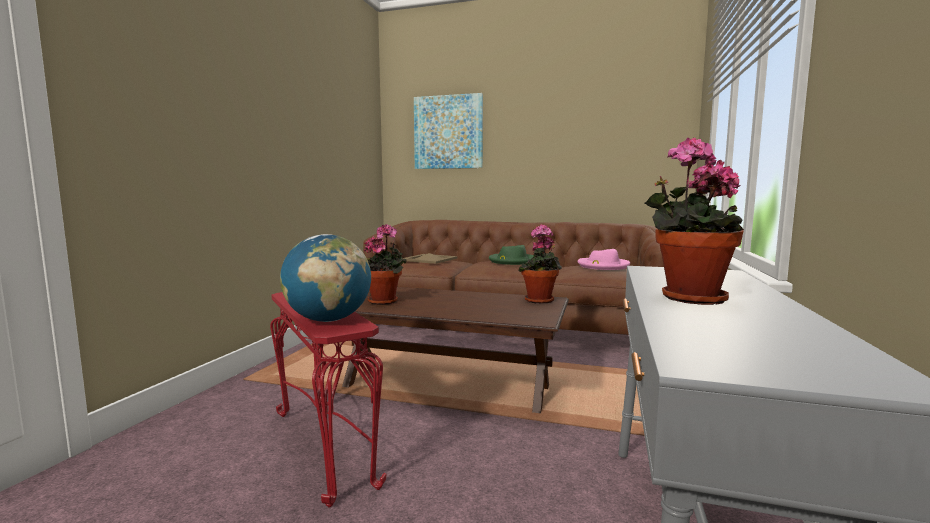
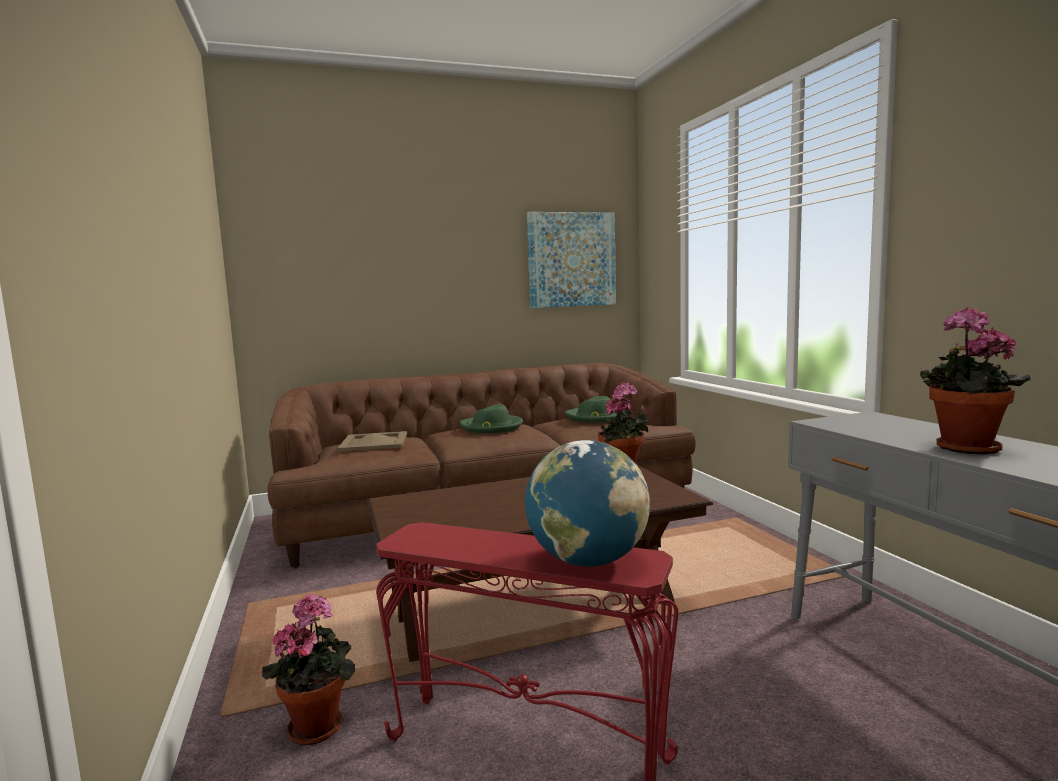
camera: 35 degrees left, 0 degrees up
(385, 301) = (459, 516): potted plant -> potted plant (318, 725)
(448, 132) = (343, 253): picture -> picture (571, 260)
(603, 266) = (595, 417): pink hat -> green hat

